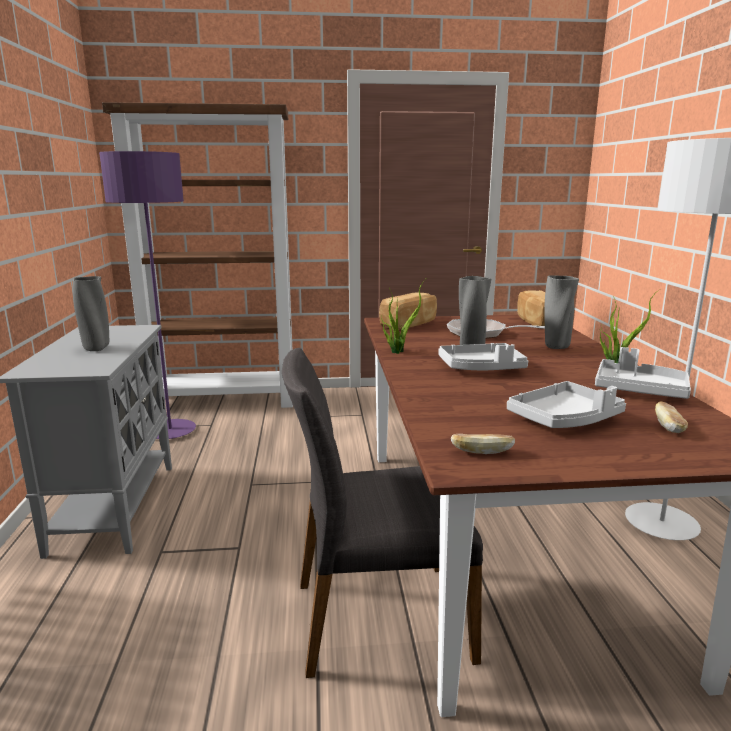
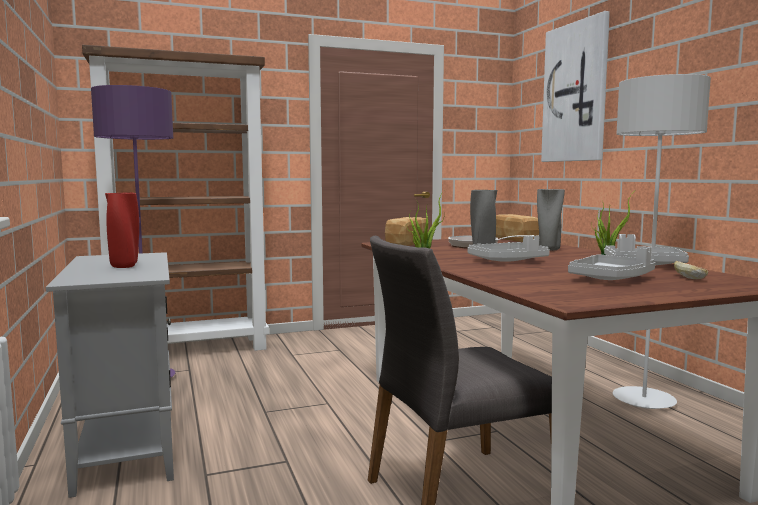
camera: 15 degrees left, 10 degrees down
(97, 348) = (125, 266): grey vase -> red vase
(481, 452) = (576, 295): bread -> none
(658, 134) = (575, 92): none -> picture

